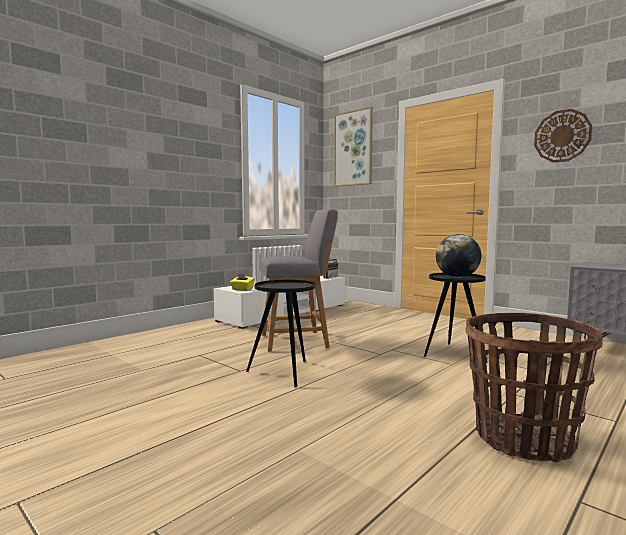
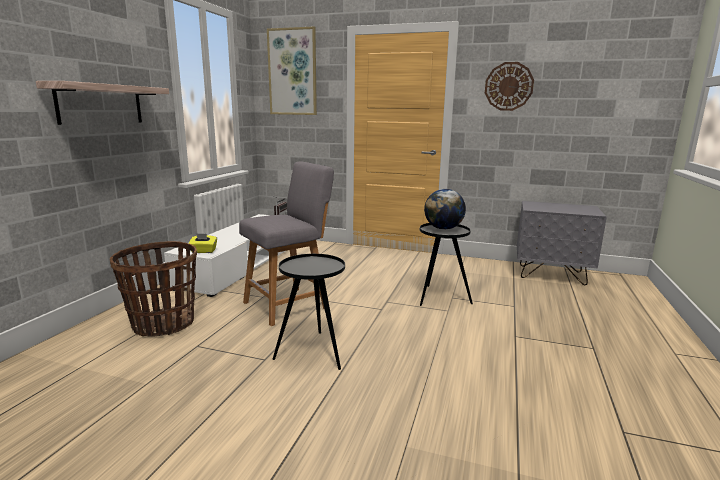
camera: 25 degrees left, 10 degrees up
(176, 167) = (100, 104): none -> shelf
(523, 439) = (554, 383): basket -> basket (163, 324)

